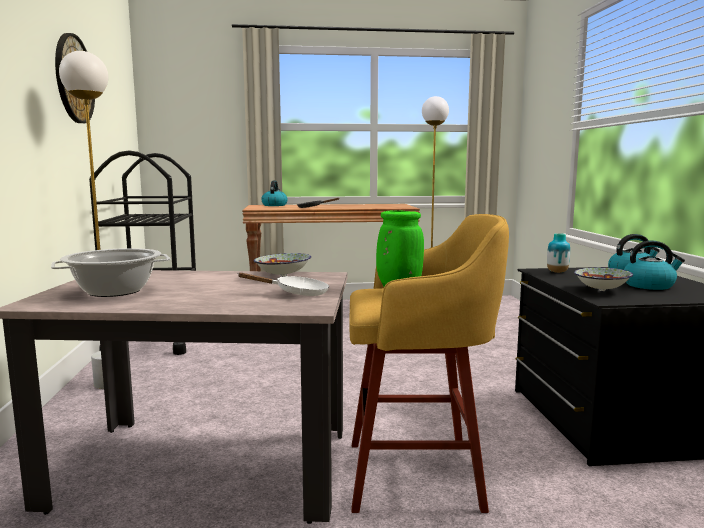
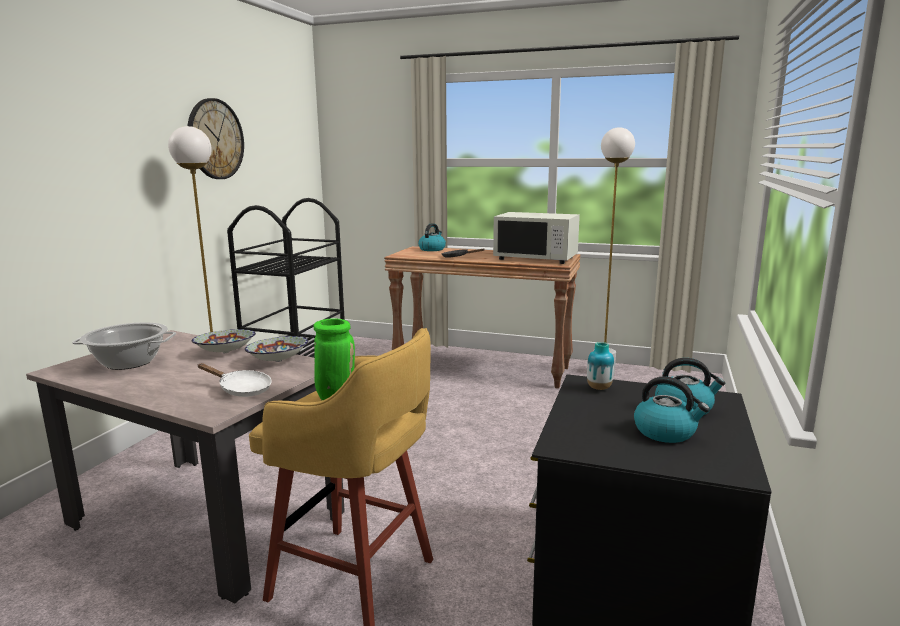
camera: 25 degrees right, 5 degrees up
(379, 206) = (536, 258): none -> white microwave
(602, 290) = (587, 430): bowl -> bowl (226, 352)

